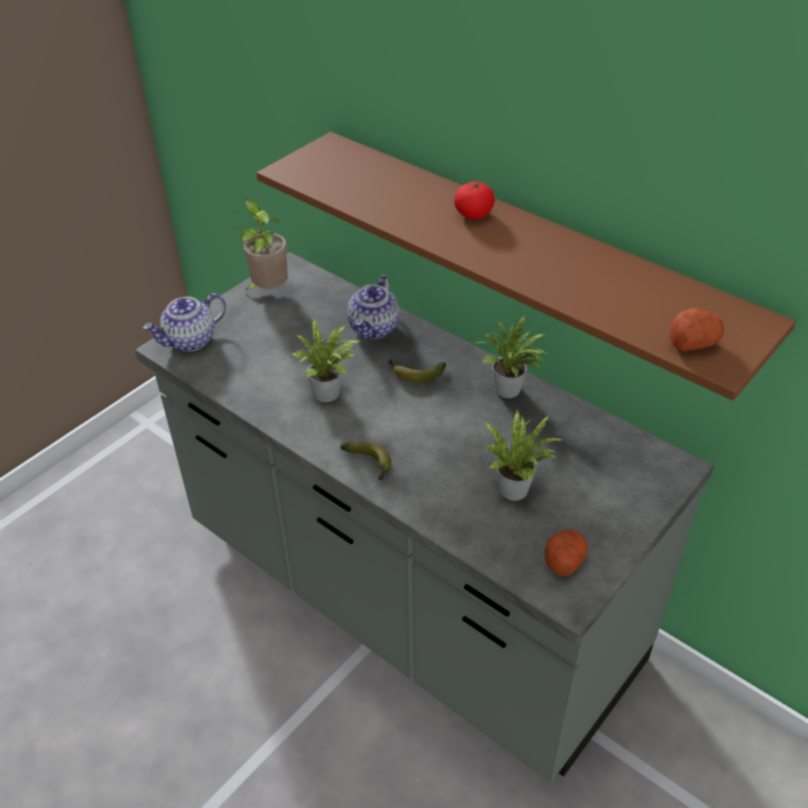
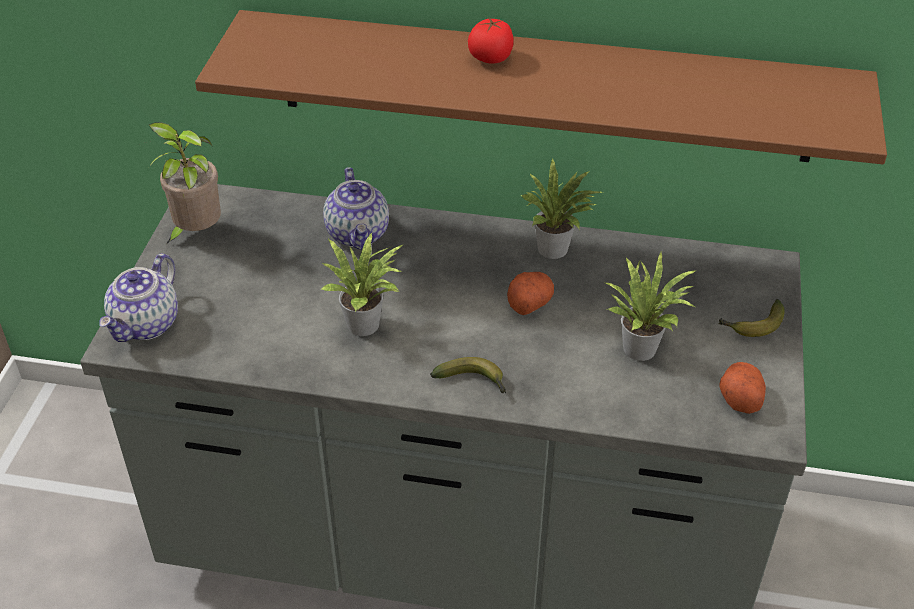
camera: 30 degrees left, 0 degrees up
(414, 374) = (443, 268): banana -> banana (752, 326)
(693, 342) = (812, 120): potato -> potato (529, 302)

